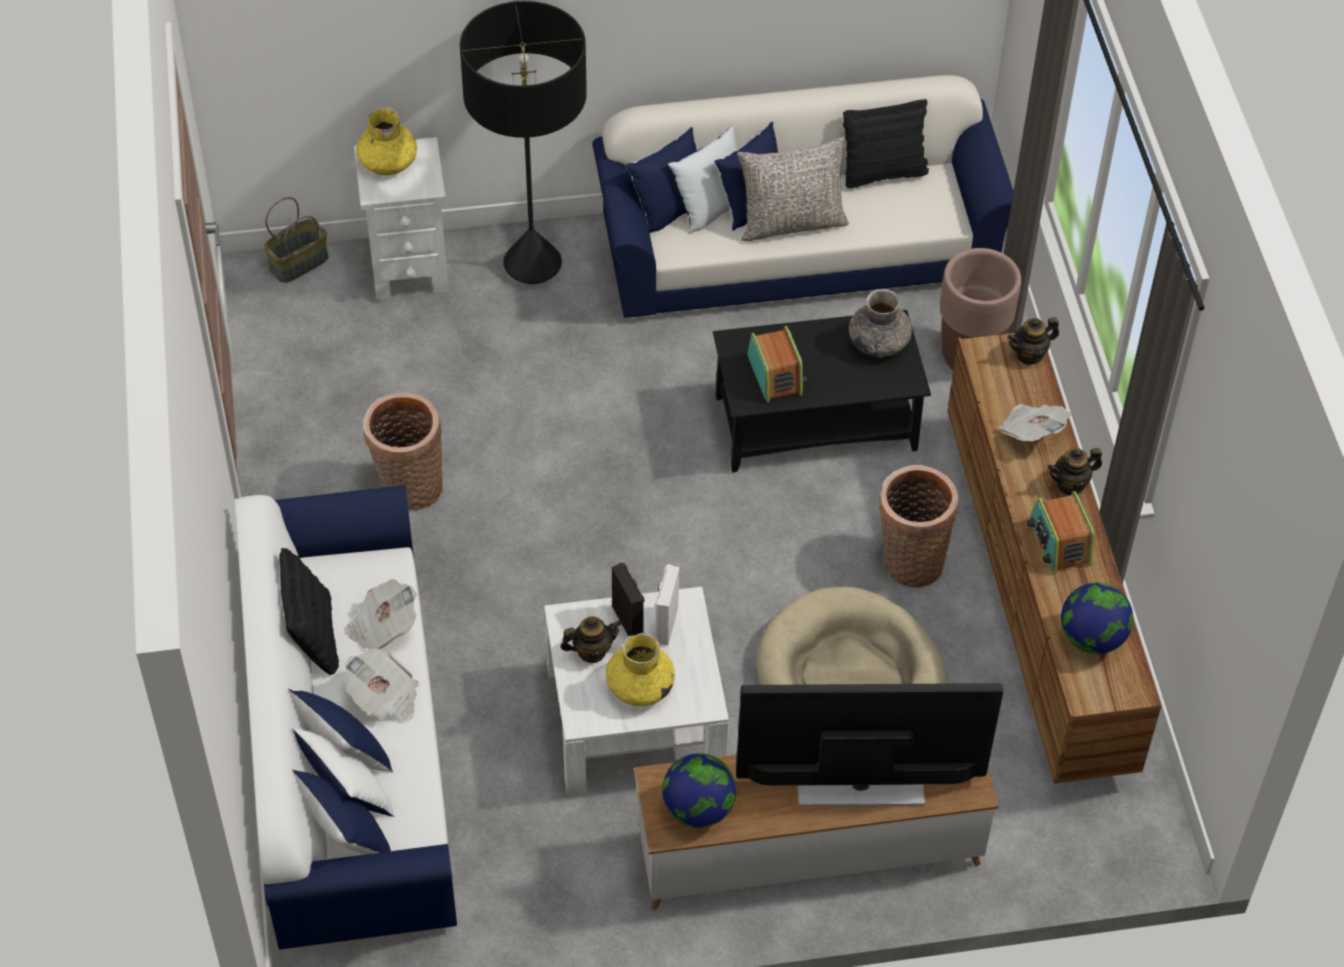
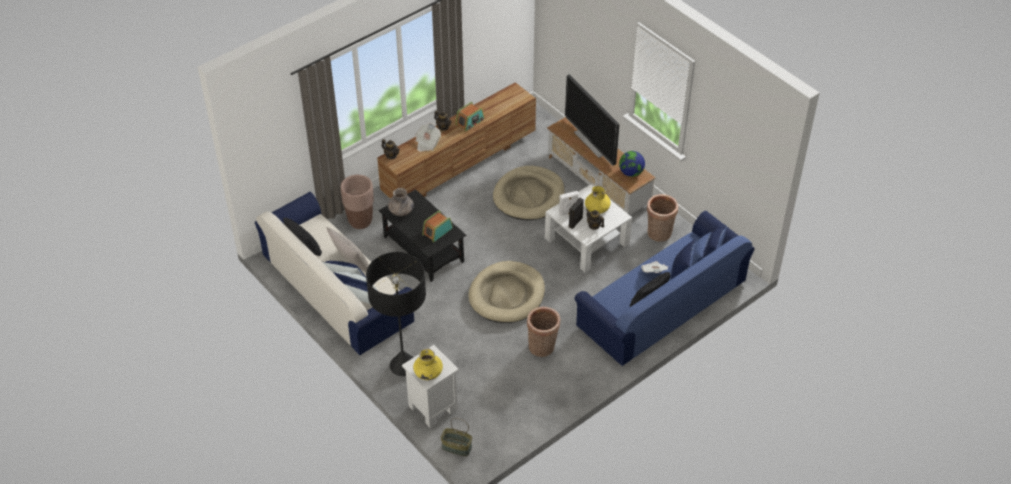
camera: 120 degrees left, 5 degrees down
(350, 749) = (661, 305): white sofa -> blue sofa
(382, 627) = (628, 287): newspaper -> none
(588, 499) = (507, 295): none -> beige dog bed
(909, 561) = (467, 201): basket -> basket (659, 234)
(1092, 638) = (502, 103): globe -> none

